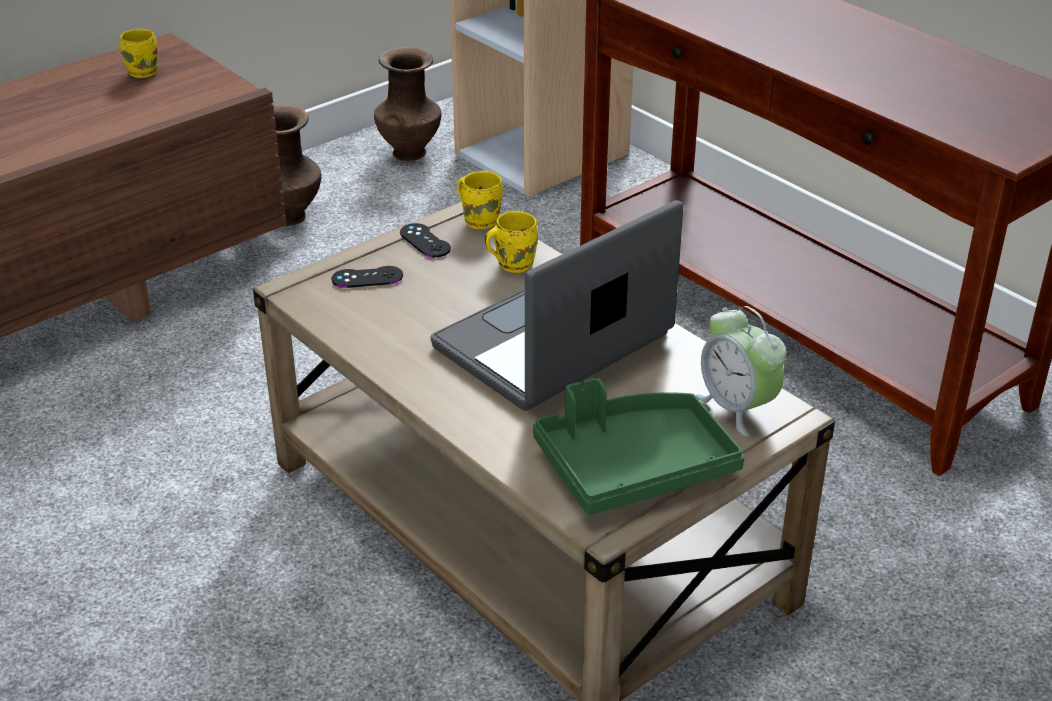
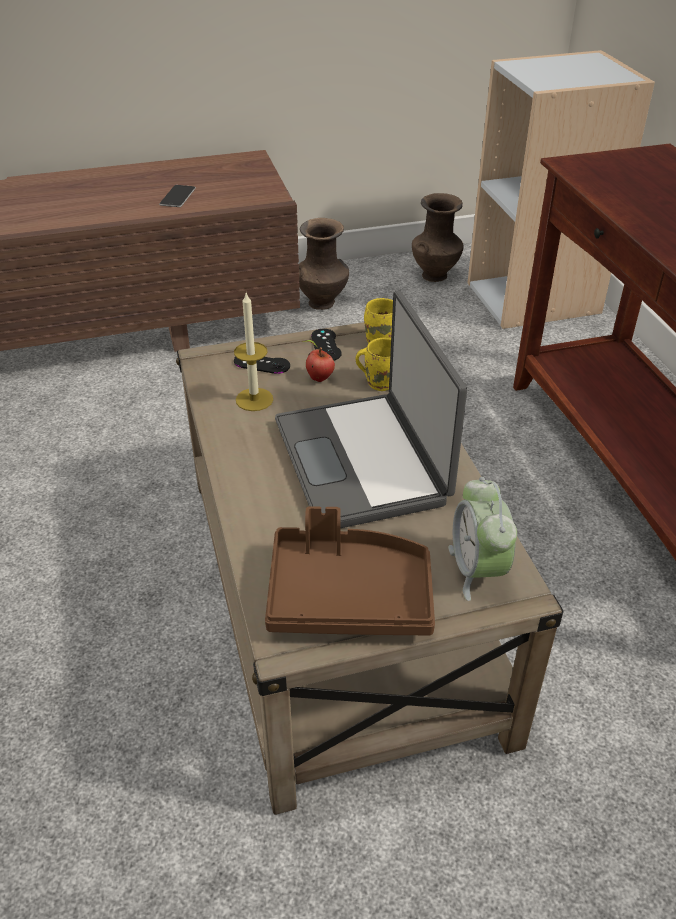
camera: 25 degrees right, 5 degrees up
(104, 112) = (177, 196): none -> phone
(145, 72) = (226, 174): yellow mug -> none
(388, 316) = (254, 399): none -> candle
(443, 277) = (318, 378): none -> apple
(555, 344) = (364, 461): laptop -> laptop turned 90 degrees counterclockwise
(634, 467) = (348, 596): green tray -> brown tray

